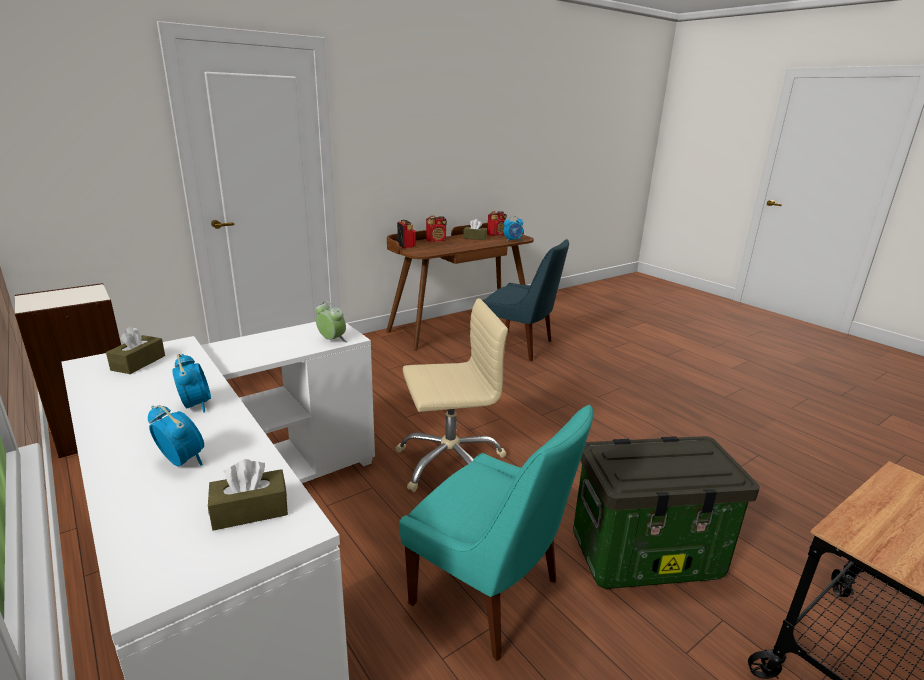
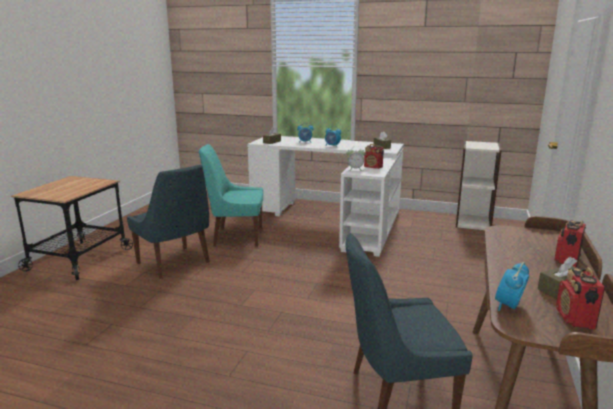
camera: 145 degrees right, 5 degrees down
(406, 246) = (551, 237): radio -> radio (373, 167)
(450, 462) = (303, 264): beige office chair -> none
(647, 555) = (174, 264): storage box -> blue chair

